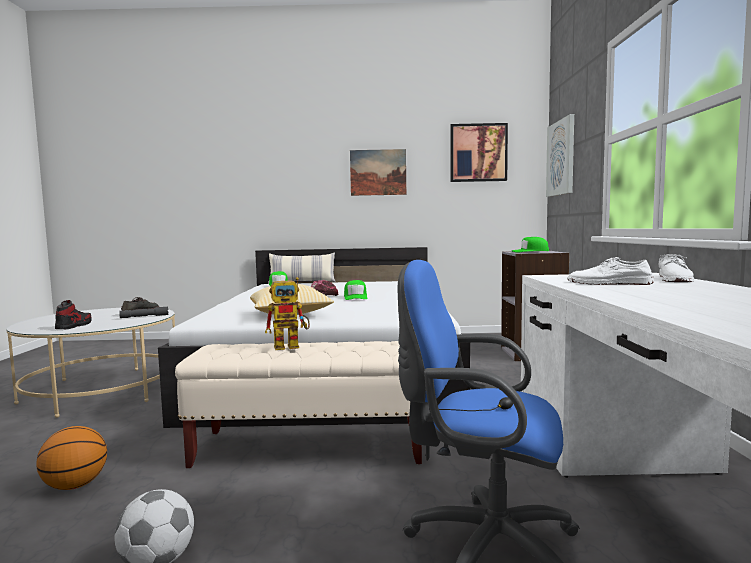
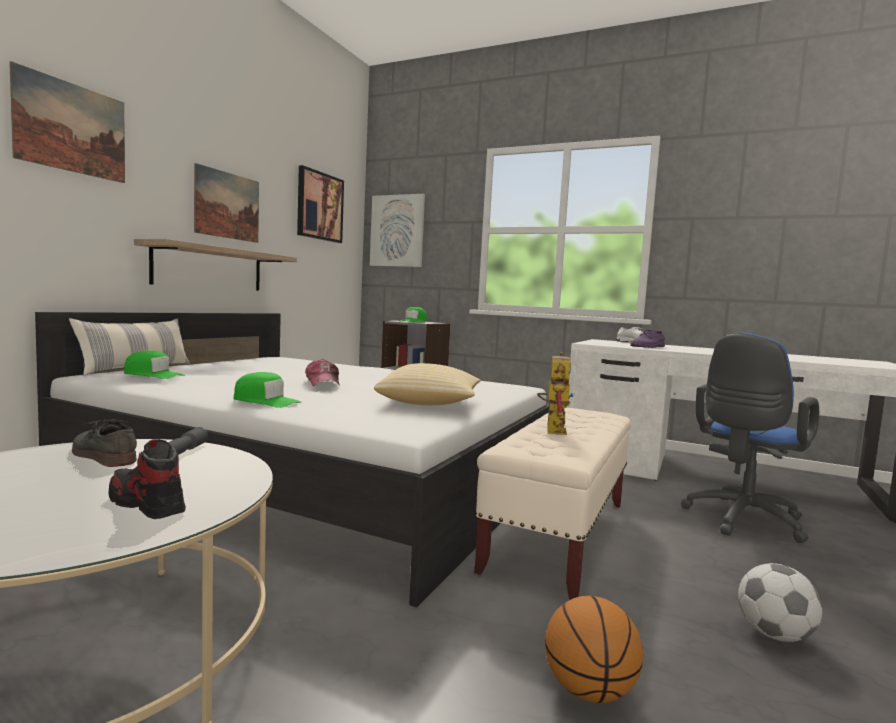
camera: 65 degrees left, 0 degrees up
(274, 152) = (71, 128): none -> picture
(355, 297) = (355, 378): green cap -> green cap (266, 401)
(364, 218) = (209, 268): none -> shelf
(608, 283) = (648, 346): white shoe -> purple shoe

